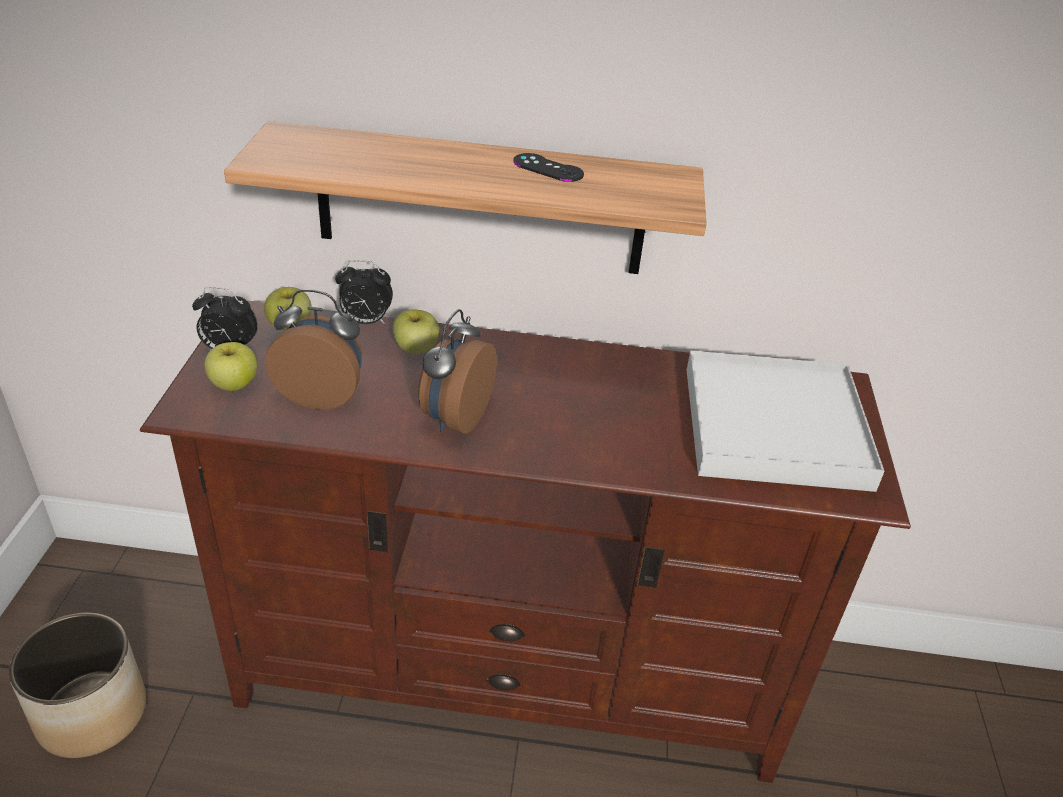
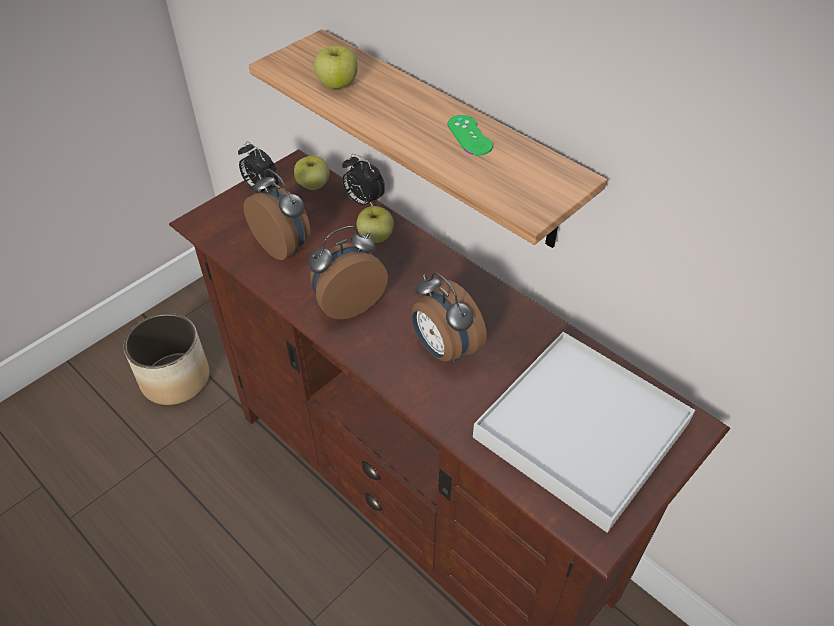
camera: 40 degrees right, 10 degrees up
(234, 384) = (242, 215): apple -> apple (337, 84)
(548, 168) = (469, 135): black game controller -> green game controller
(592, 417) = (444, 349): none -> alarm clock

